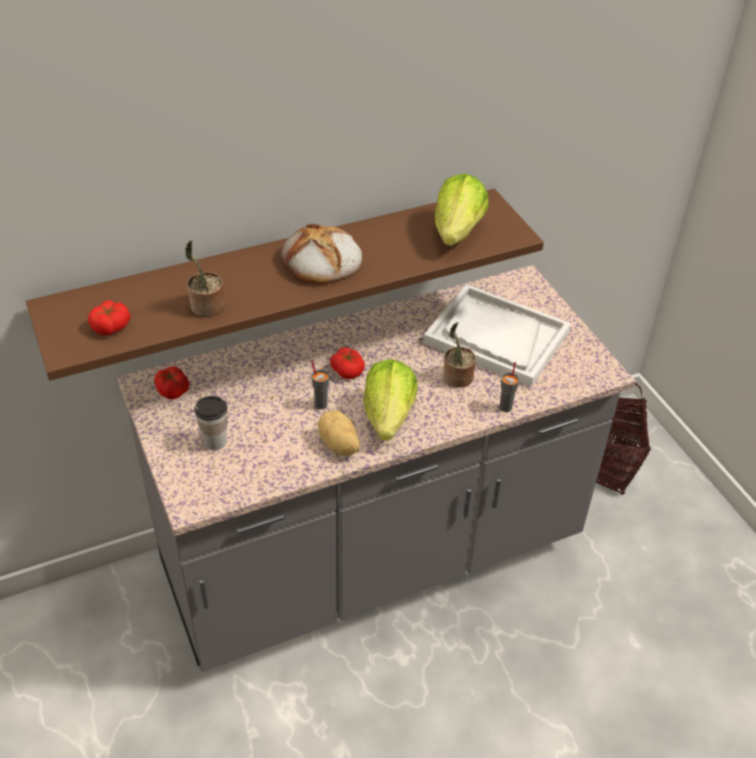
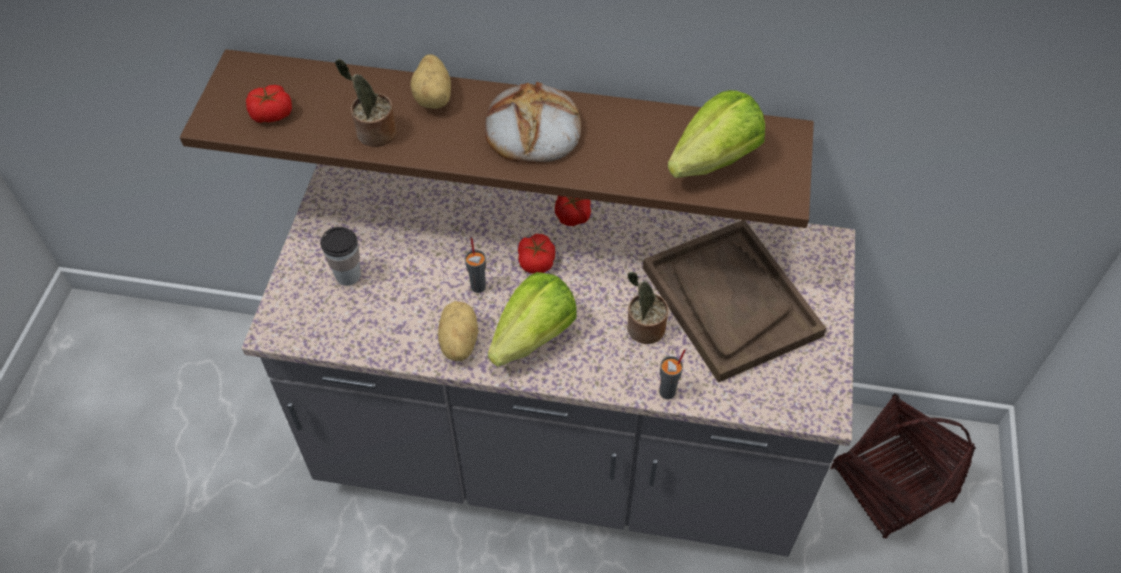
camera: 35 degrees right, 10 degrees up
(172, 390) = (354, 198): tomato -> tomato (572, 214)
(229, 268) = (434, 97): none -> potato
(496, 337) = (730, 301): white tray -> brown tray

